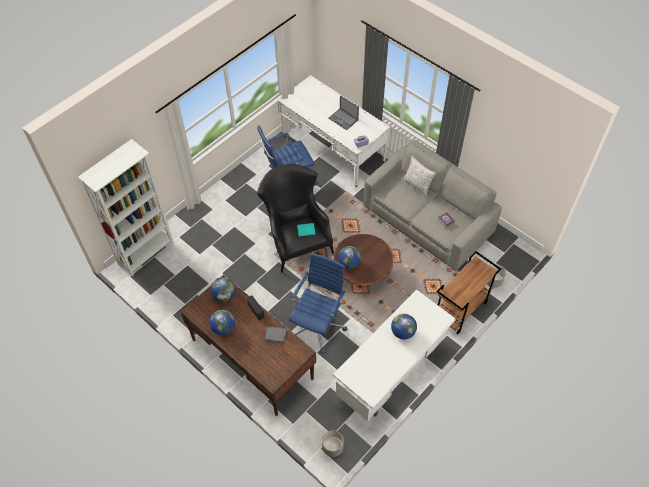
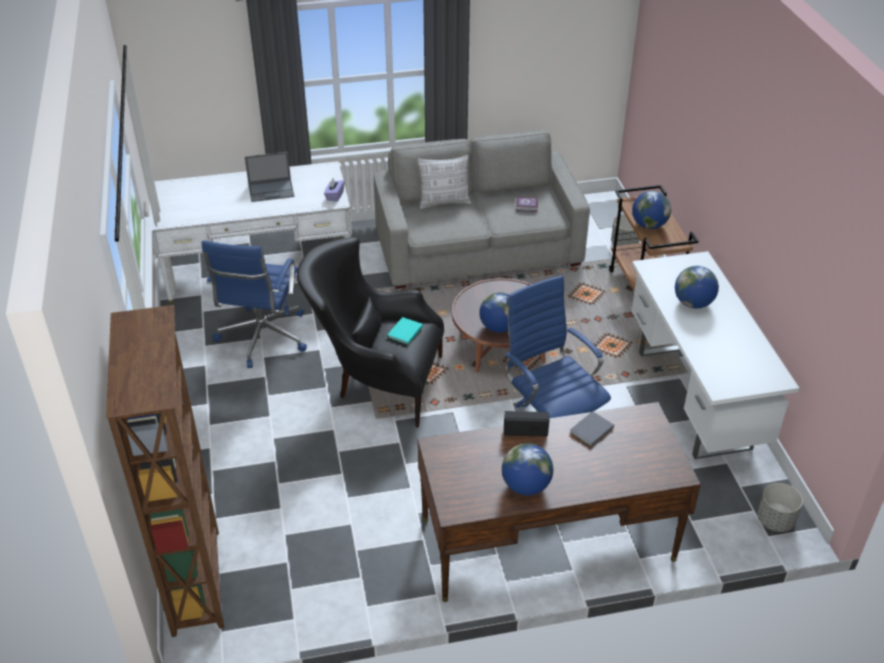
camera: 55 degrees left, 15 degrees down
(146, 253) = (197, 580): white bookcase -> brown bookcase
(224, 295) = (461, 456): globe -> globe (649, 225)

